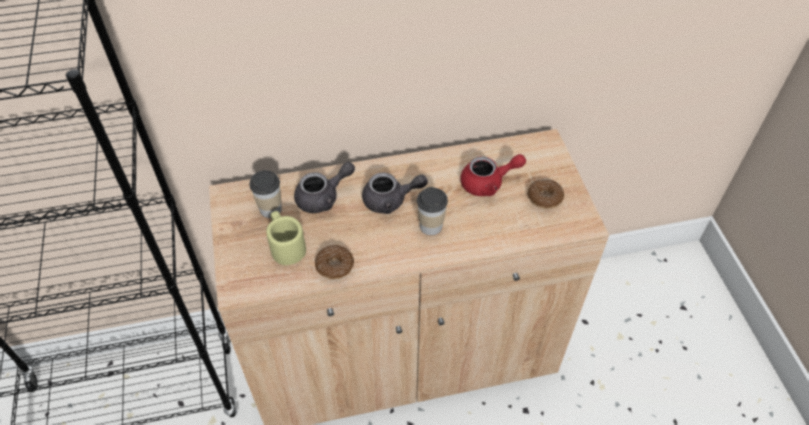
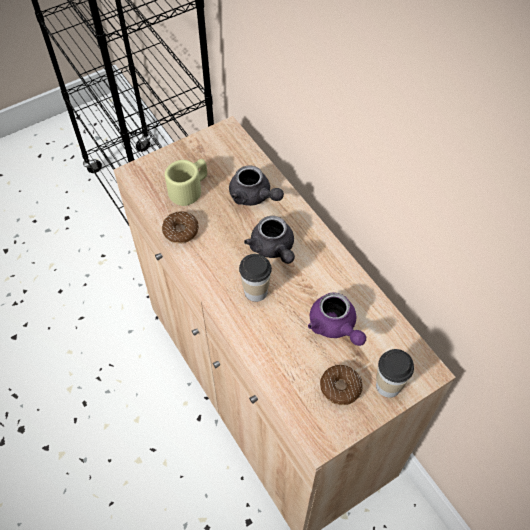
camera: 70 degrees right, 5 degrees up
(270, 209) = (224, 164): cup -> cup (388, 385)
(488, 183) = (335, 327): red teapot -> purple teapot

